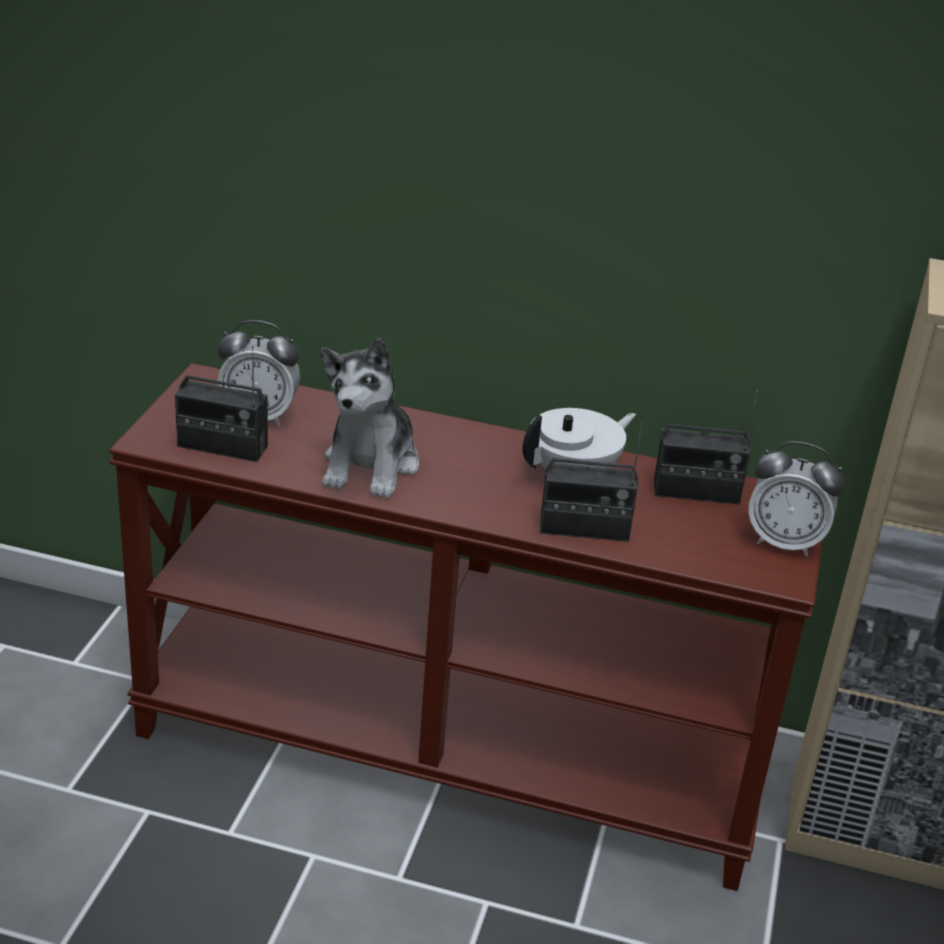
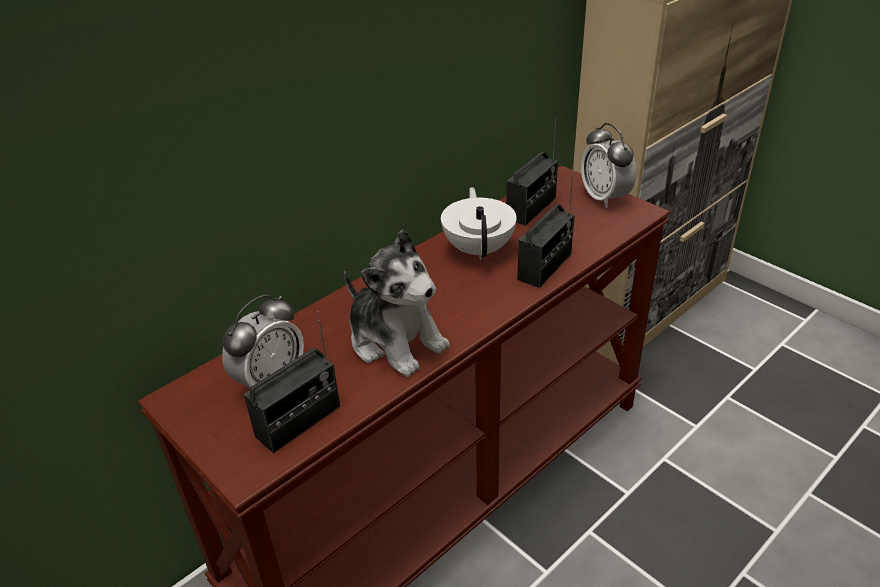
camera: 55 degrees left, 5 degrees up
(784, 542) = (604, 198): alarm clock -> alarm clock turned 105 degrees clockwise

